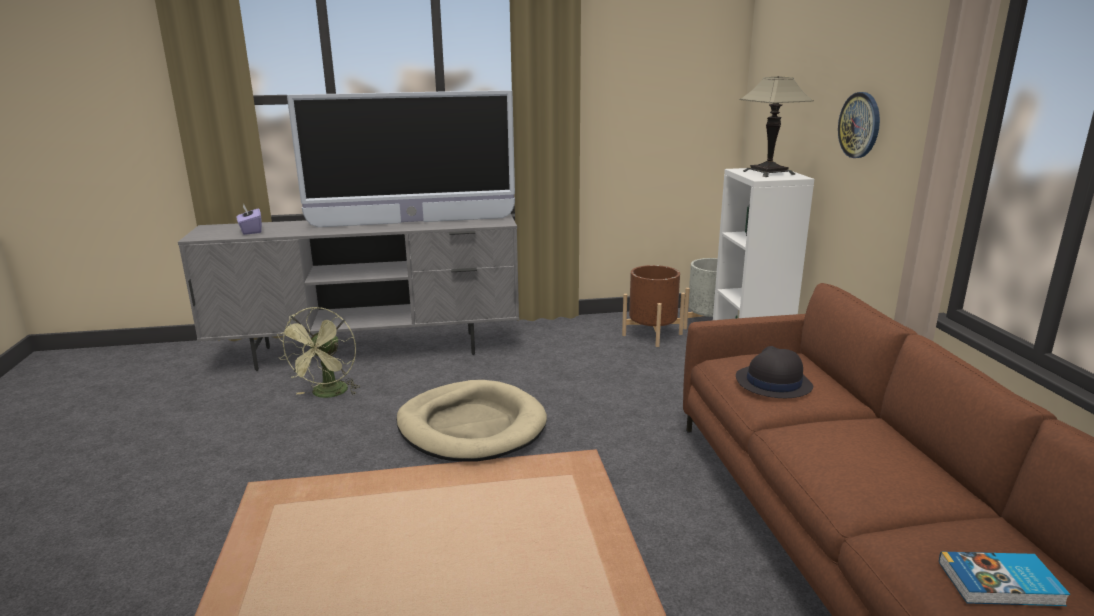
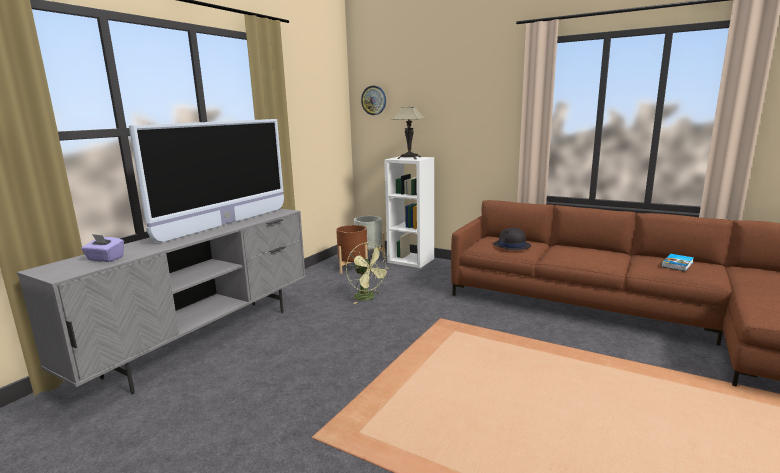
camera: 50 degrees left, 5 degrees down
(328, 394) = (237, 373): green fan -> green fan (368, 298)
(471, 426) = (366, 340): beige dog bed -> none
(860, 125) = (460, 127): wall clock -> wall clock (374, 100)

